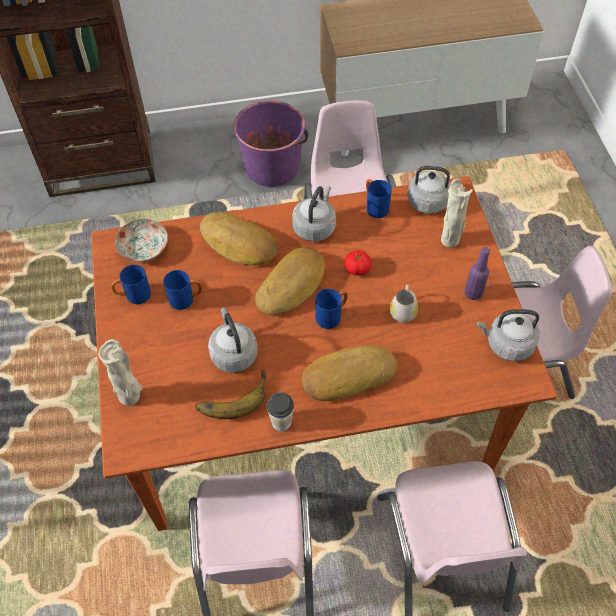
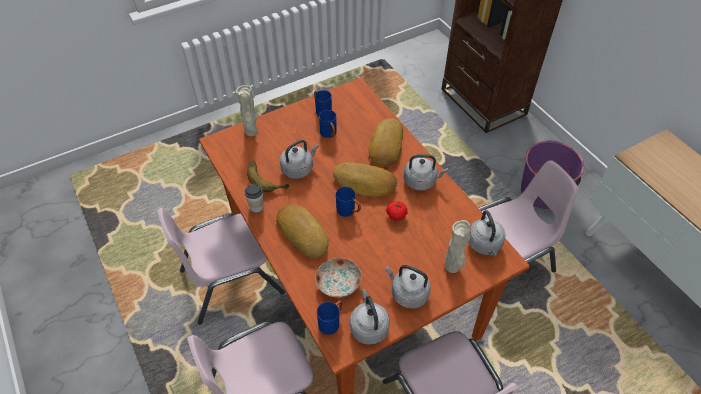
camera: 70 degrees right, 5 degrees down
(144, 248) = (360, 103): plate -> plate (338, 283)
(374, 206) = (460, 211): blue mug -> blue mug (331, 322)
(403, 310) = (371, 252): white mug -> none
(473, 293) = (407, 293): purple bottle -> grey kettle

